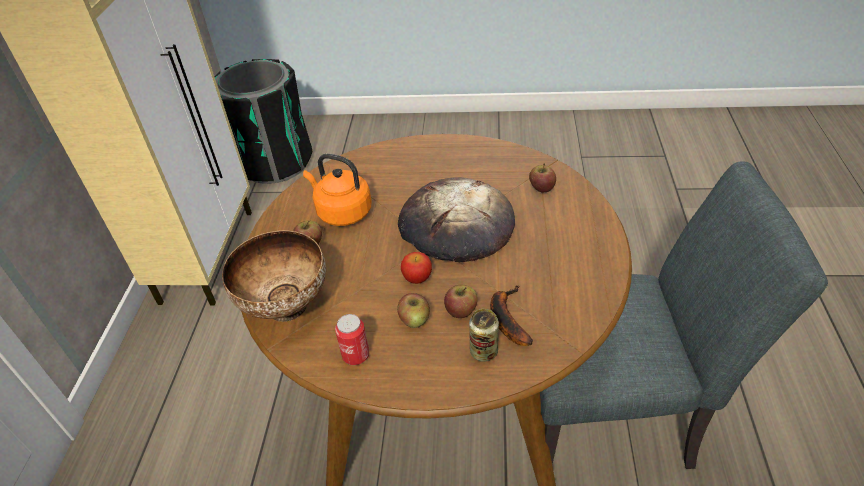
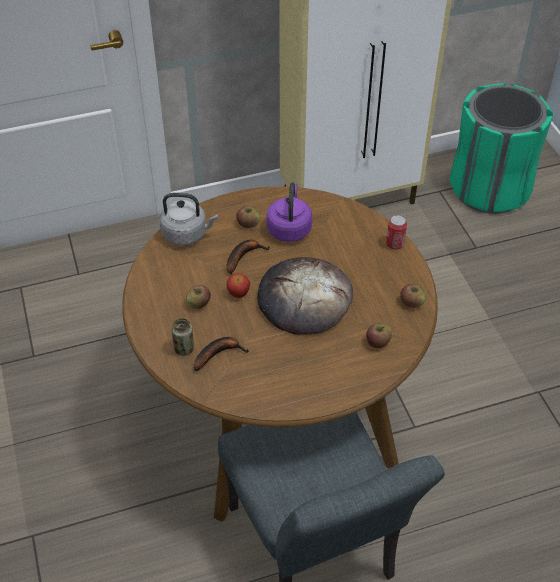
camera: 65 degrees right, 5 degrees up
(275, 162) = (489, 188): black trash can -> green trash can
(285, 305) = (187, 234): bowl -> grey kettle
(342, 212) = (289, 228): orange kettle -> purple kettle
(356, 355) = (158, 284): can -> can (394, 244)
(360, 260) = (243, 256): none -> banana
(461, 310) = (217, 326): apple -> apple (412, 302)

